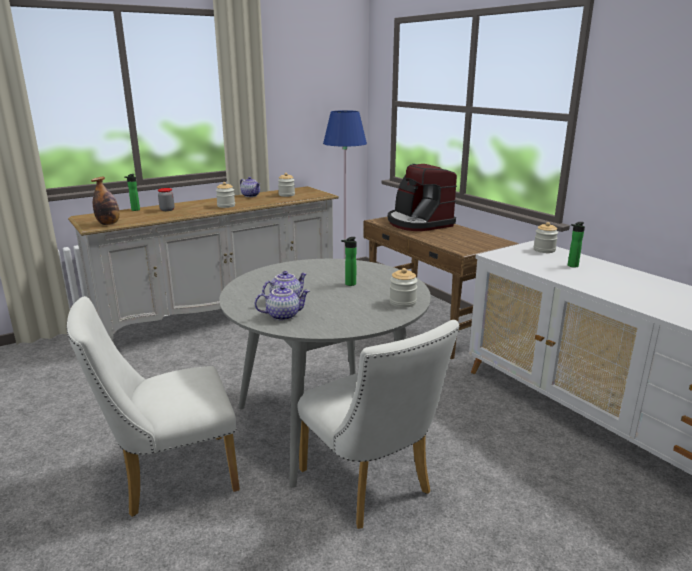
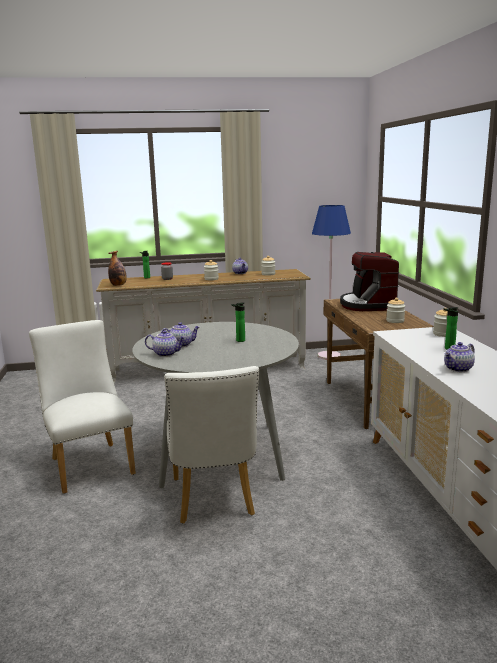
camera: 25 degrees right, 5 degrees down
(169, 477) = (89, 463): white chair -> white chair turned 60 degrees clockwise
(402, 302) = (260, 357): jar -> jar (395, 321)
(614, 289) = (458, 369): none -> teapot

